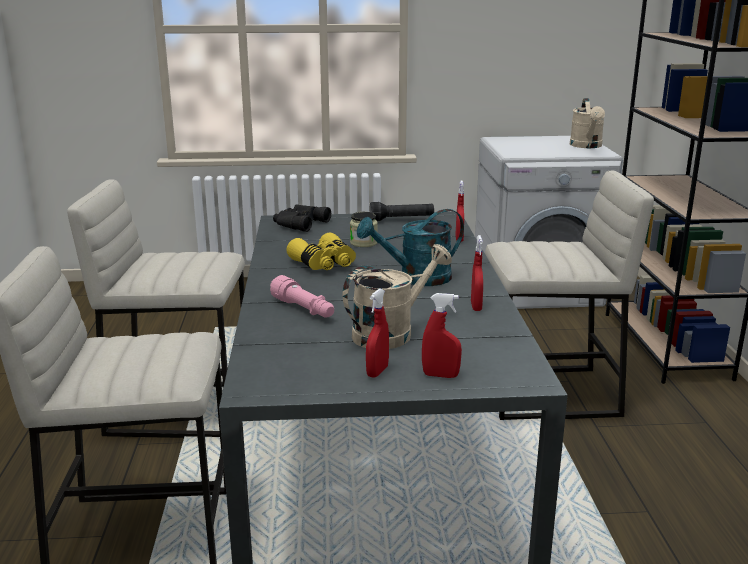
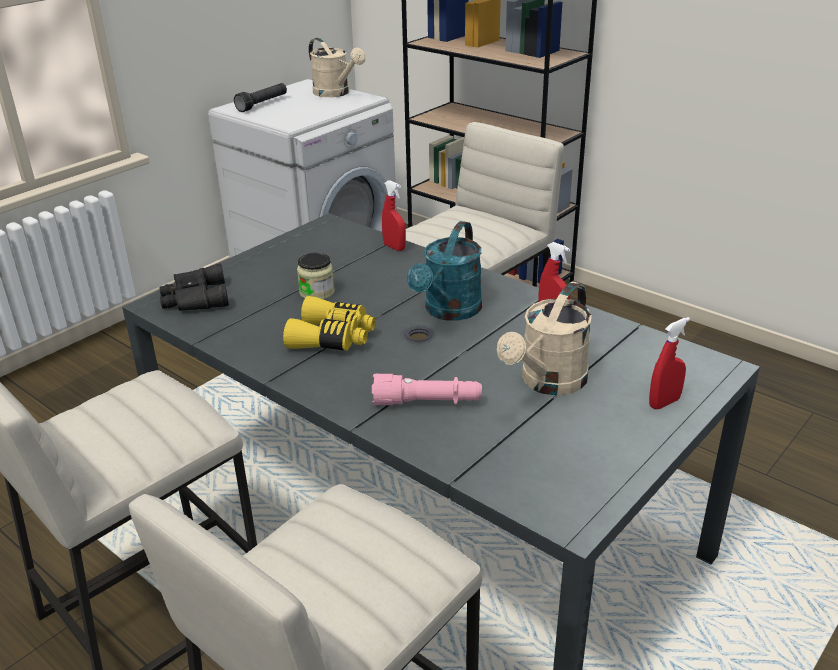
camera: 45 degrees left, 10 degrees up
(377, 371) = (619, 430): red spray bottle -> none
(391, 332) = (548, 383): beige watering can -> beige watering can turned 150 degrees counterclockwise
(401, 219) = (295, 246): black flashlight -> black flashlight (263, 104)

